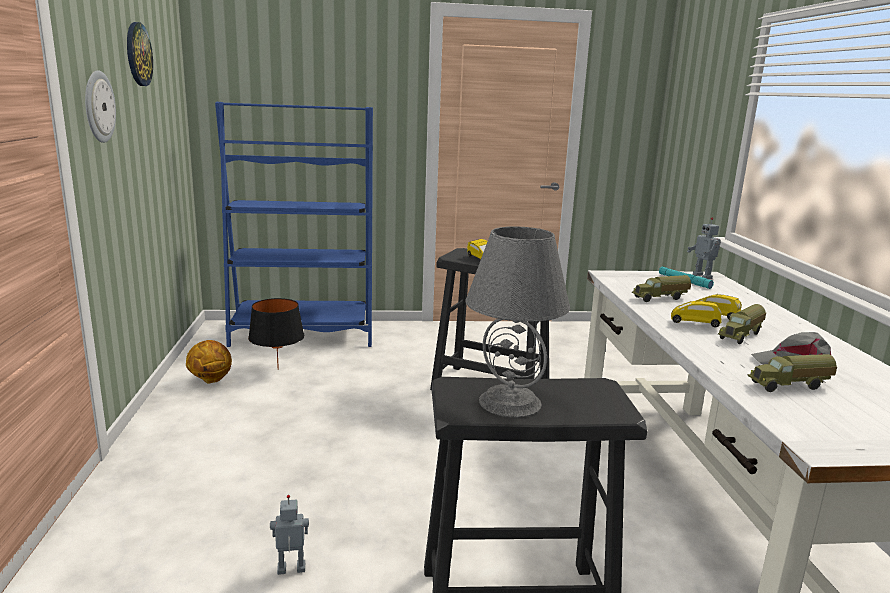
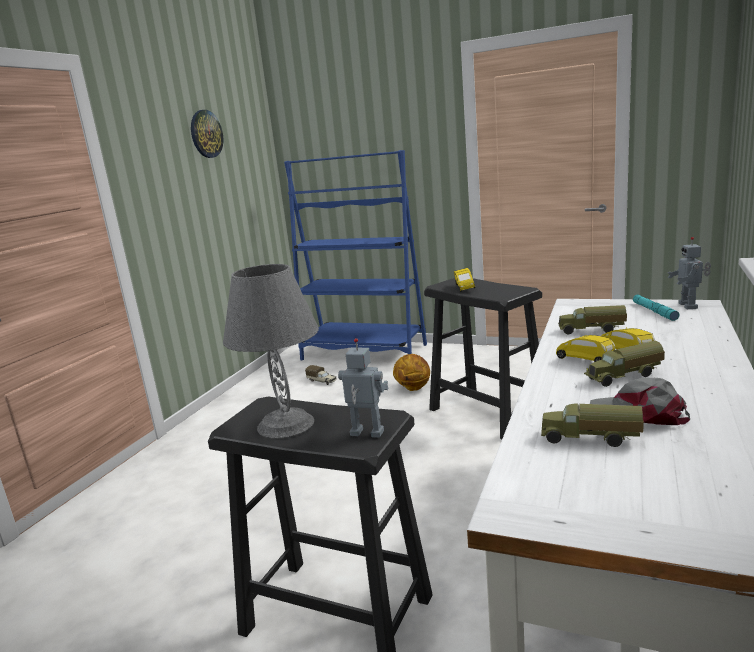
camera: 30 degrees right, 0 degrees up
(98, 107) = (154, 179): wall clock -> none
(210, 380) = (268, 386): basketball -> basketball (413, 388)
(278, 369) = (322, 381): black table lamp -> toy truck
(291, 570) = (203, 542): toy robot -> toy robot (366, 434)

